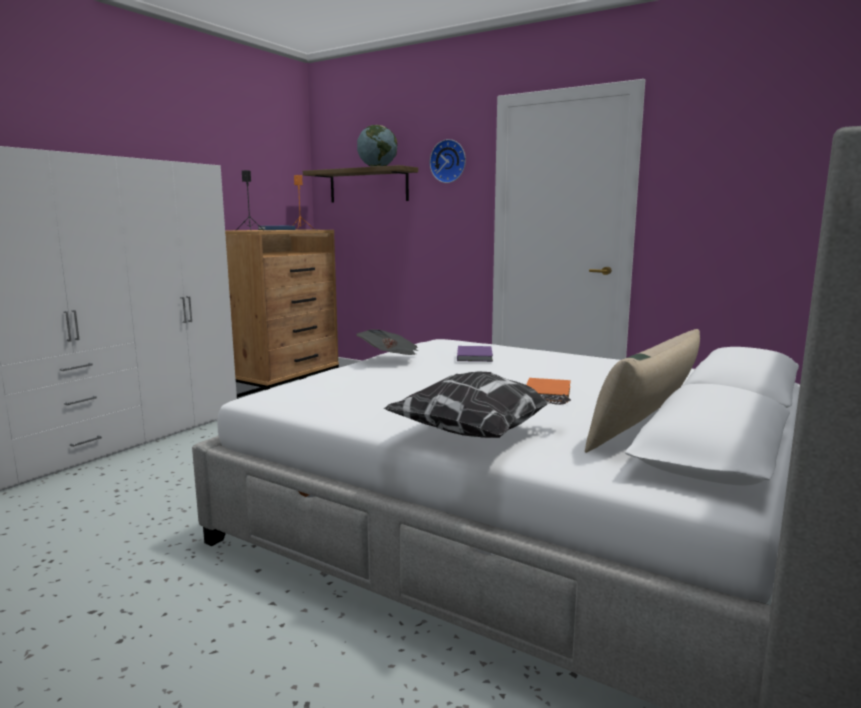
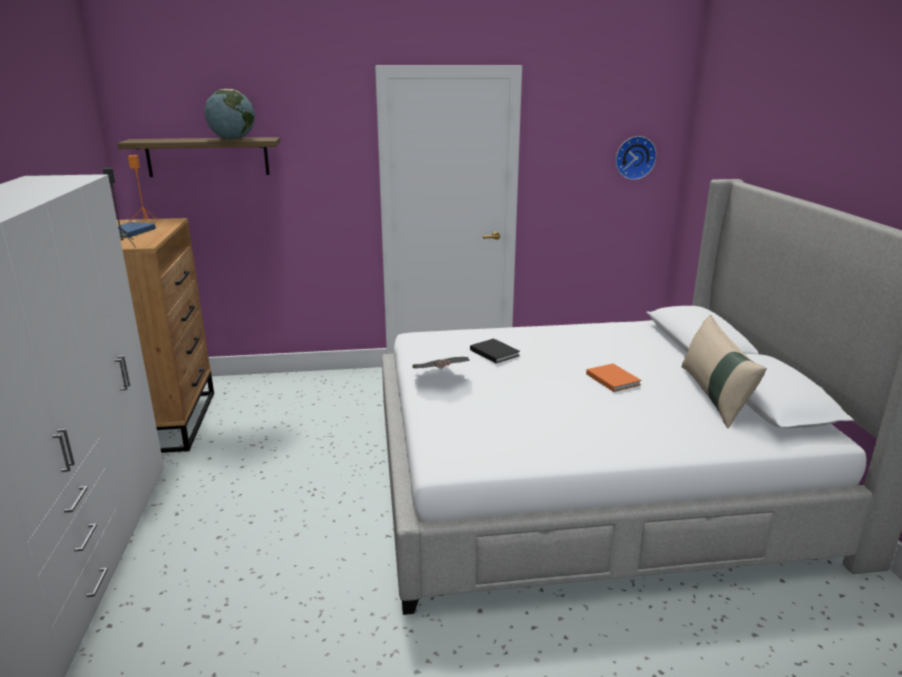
camera: 40 degrees left, 10 degrees up
(449, 161) = (320, 131): wall clock -> wall clock (634, 157)
(475, 356) = (494, 352): purple book -> black book
(479, 435) = (657, 437): pillow -> none

